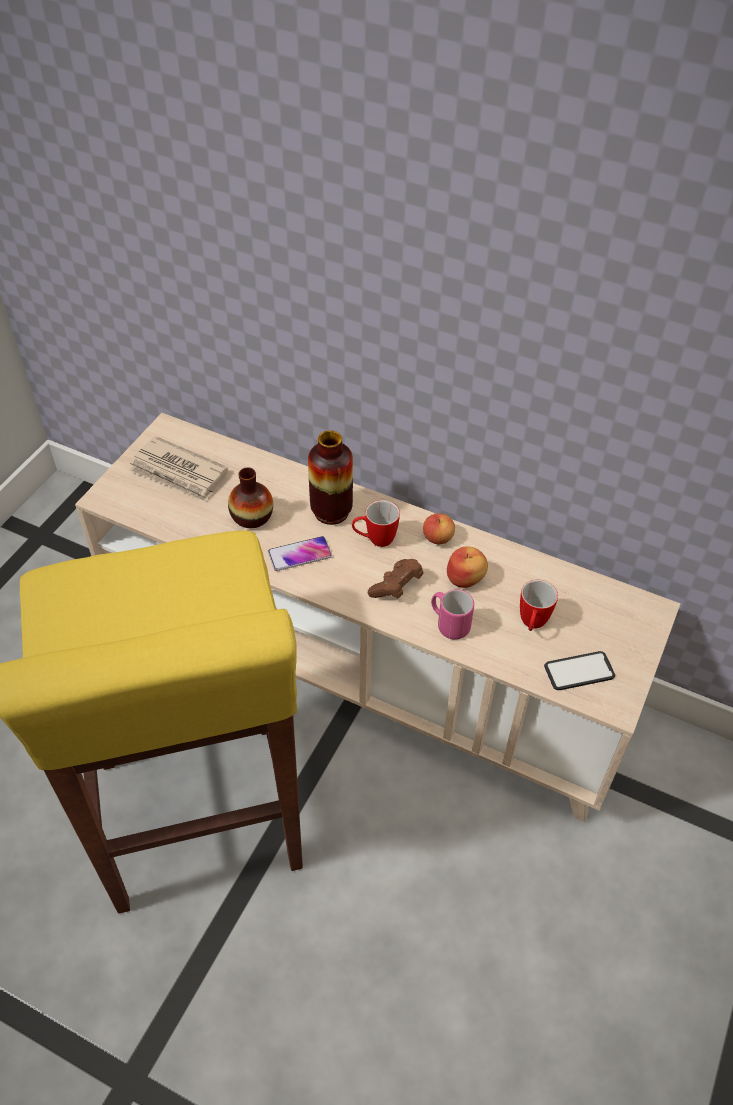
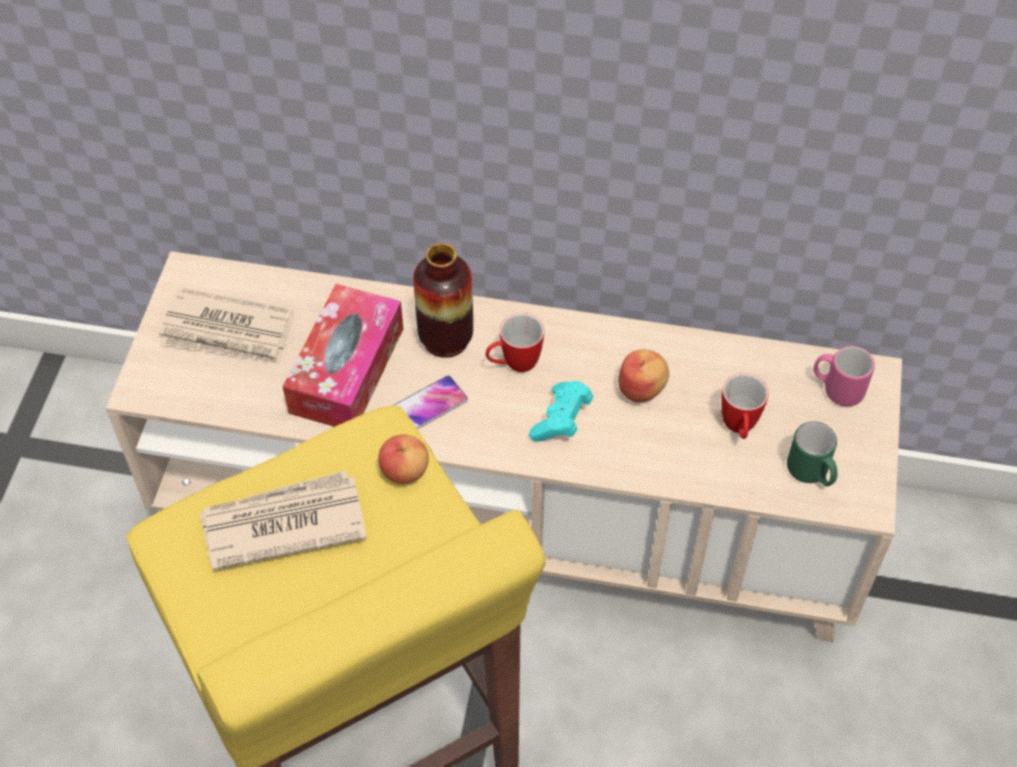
camera: 15 degrees left, 5 degrees up
(132, 593) = (282, 524): none -> newspaper
(252, 516) = (347, 370): vase -> tissue box
(396, 587) = (561, 420): brown game controller -> turquoise game controller
(438, 538) = (590, 343): apple -> apple (404, 471)
(448, 624) = (640, 452): pink mug -> pink mug (836, 389)
(579, 671) = (811, 473): phone -> green mug

